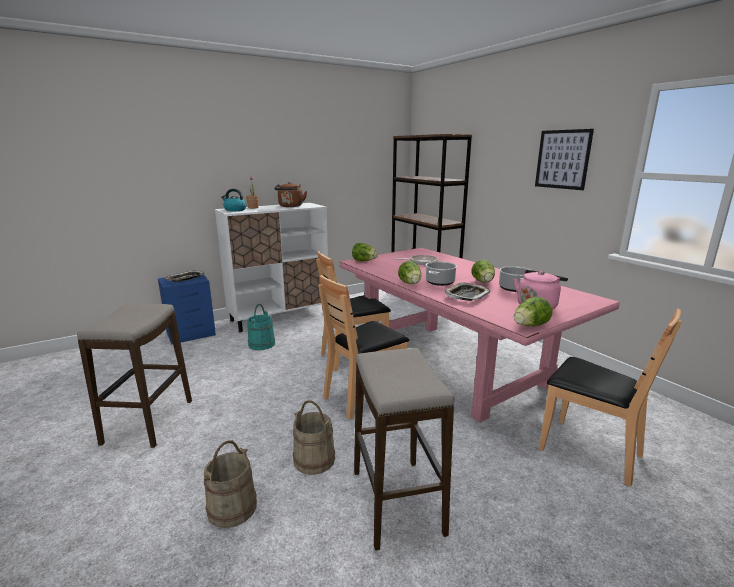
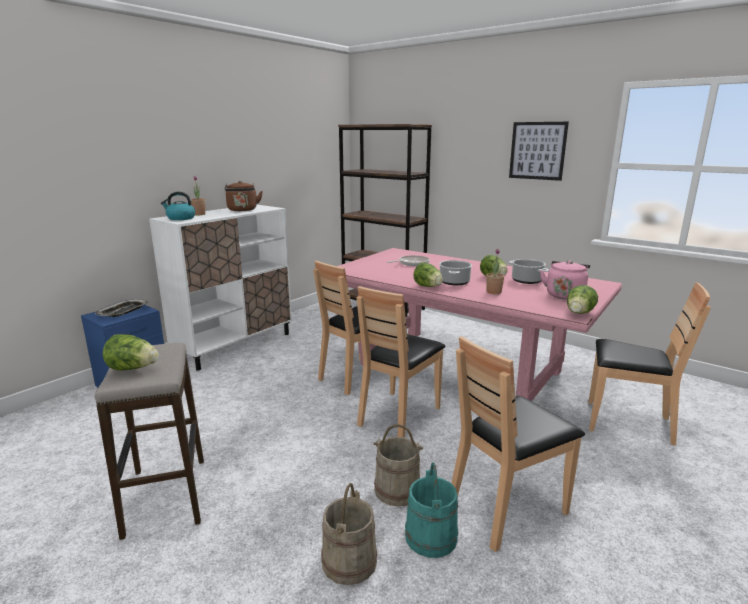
camera: 20 degrees left, 0 degrees up
(261, 344) = (238, 380): turquoise bucket -> turquoise bucket (430, 536)
(364, 261) = (351, 267): lettuce -> lettuce (133, 368)
(396, 502) = (506, 508): stool -> brown chair
(466, 295) = (494, 292): tray -> potted plant

